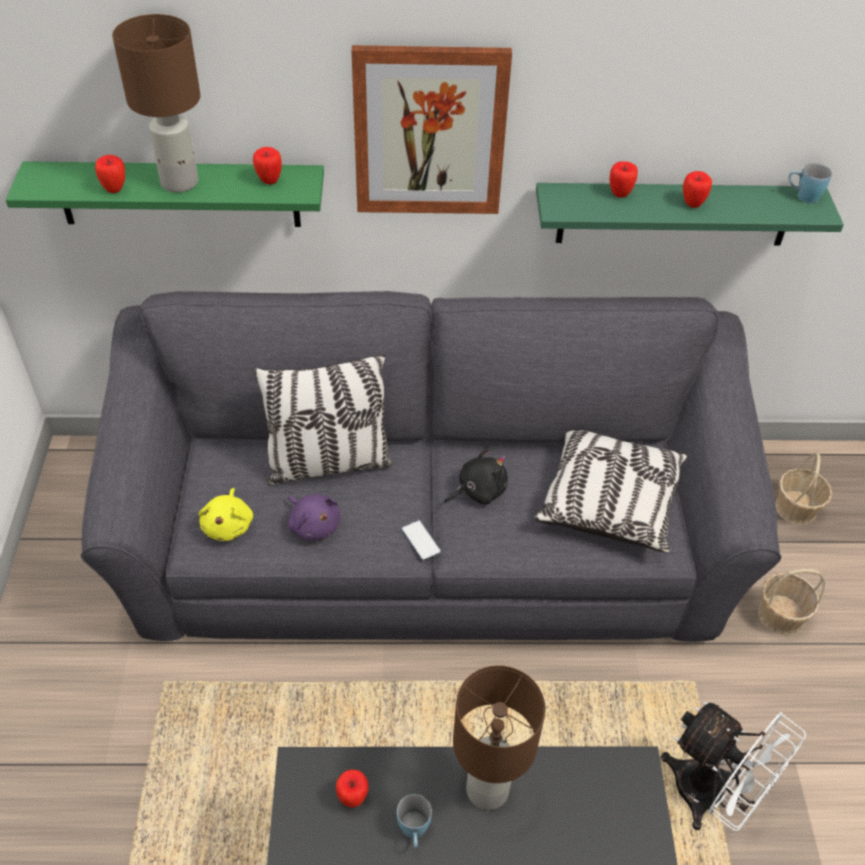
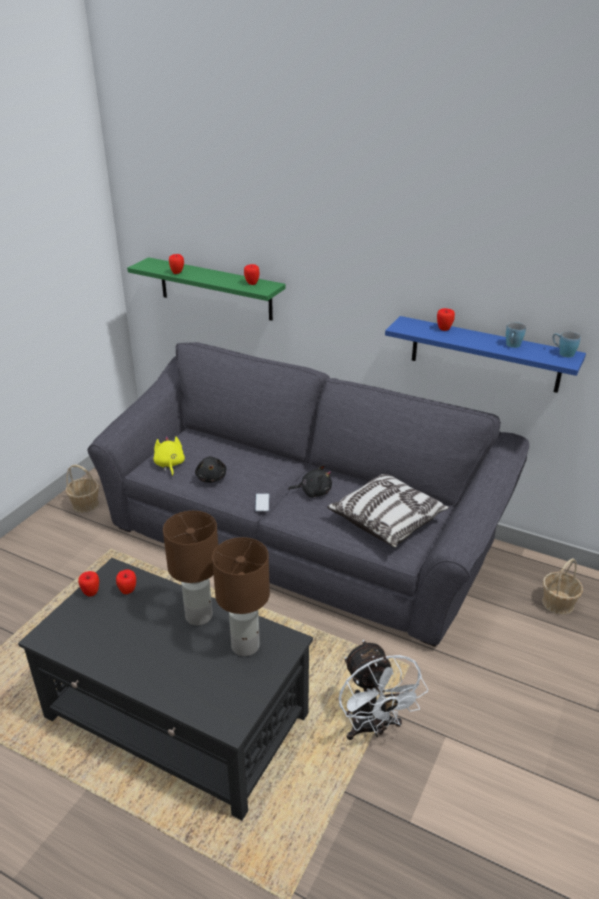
camera: 30 degrees right, 15 degrees down
(180, 182) = (209, 276): brown table lamp -> brown table lamp (246, 645)
(228, 525) = (169, 465): yellow plush toy -> yellow plush toy turned 135 degrees clockwise
(313, 525) = (211, 478): purple plush toy -> black plush toy
(328, 463) = (242, 455): pillow -> none
(414, 832) = (145, 617): blue mug -> blue mug (512, 346)
(429, 132) = (340, 272): picture -> none
(674, 214) = (485, 354): green shelf -> blue shelf
(692, 203) = (485, 341): apple -> apple (91, 593)
(780, 615) = (499, 654): basket -> basket (85, 504)

